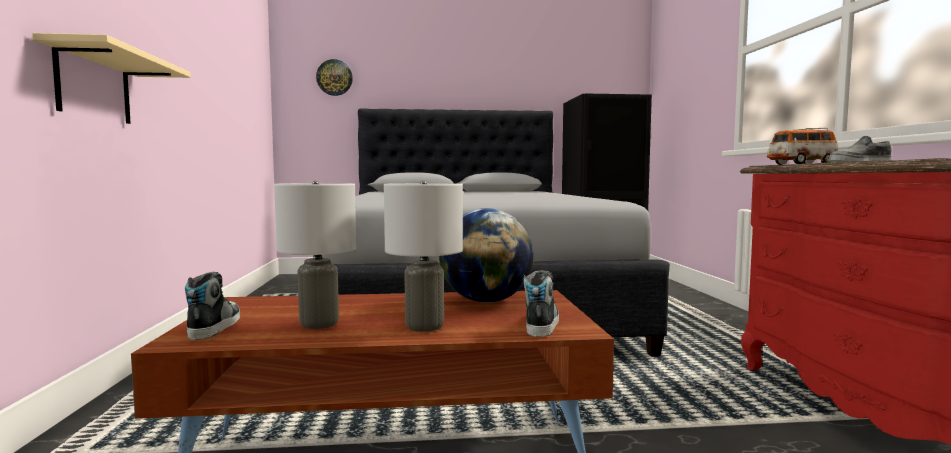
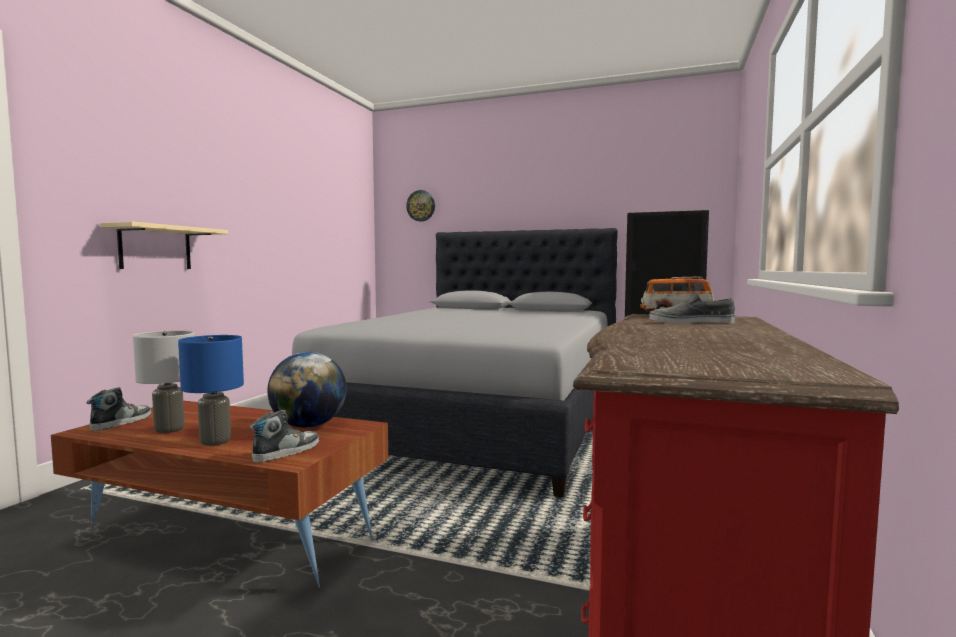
camera: 25 degrees right, 0 degrees up
(427, 327) = (216, 442): white table lamp -> blue table lamp

